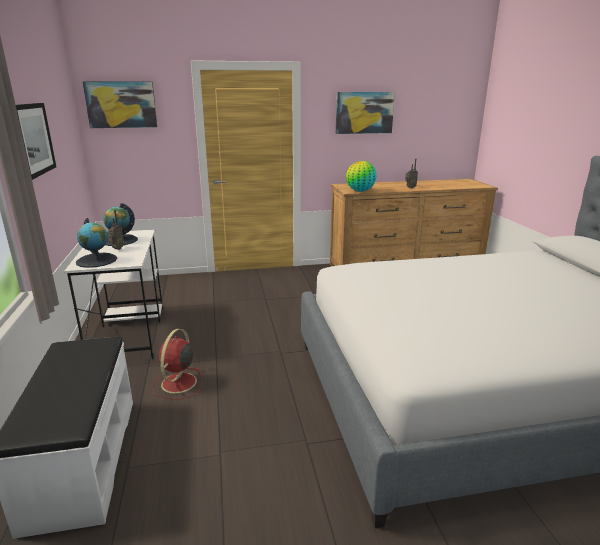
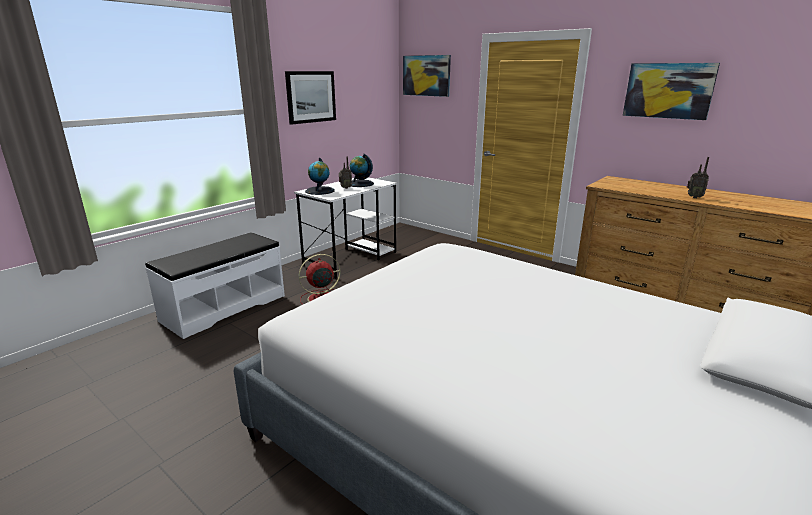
camera: 50 degrees right, 0 degrees up
(360, 191) = (614, 187): globe -> none

